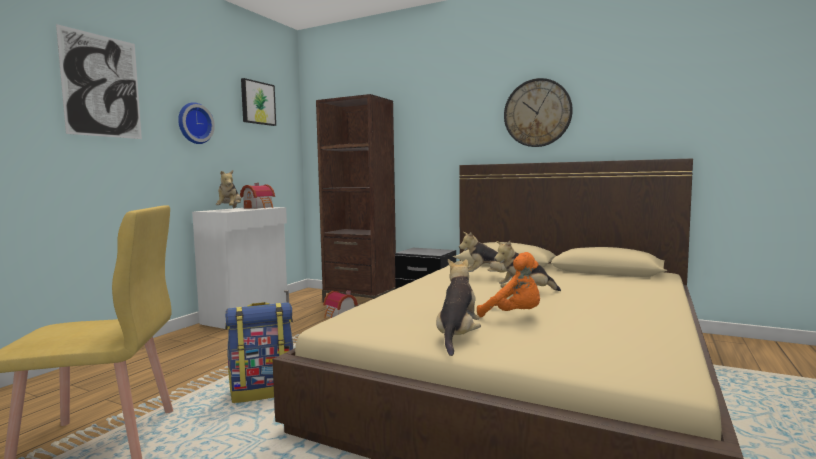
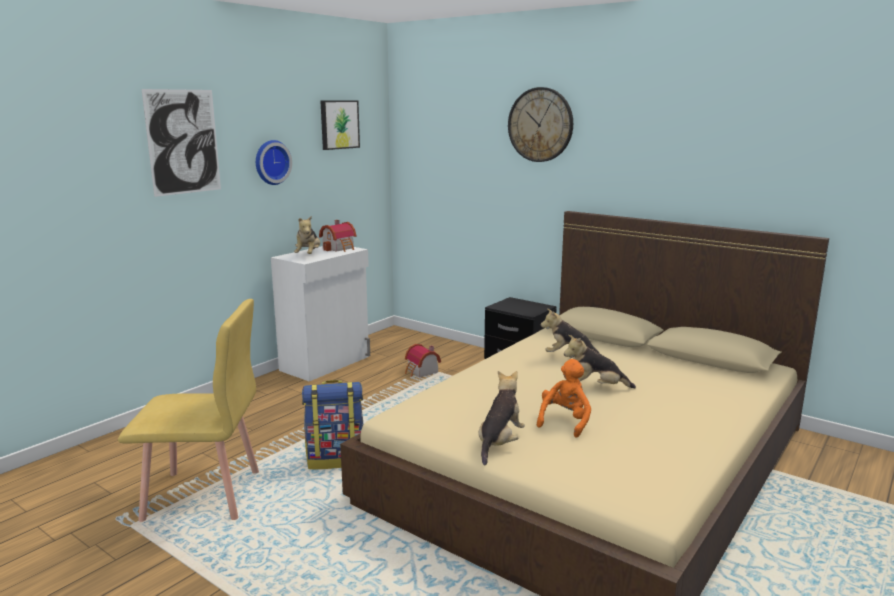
camera: 10 degrees right, 10 degrees up
(360, 301) = (447, 351): brown bookcase -> none
(514, 316) = (565, 421): orange plush toy -> orange plush toy turned 105 degrees counterclockwise
(537, 113) = (657, 160): wall clock -> wall clock (540, 125)

